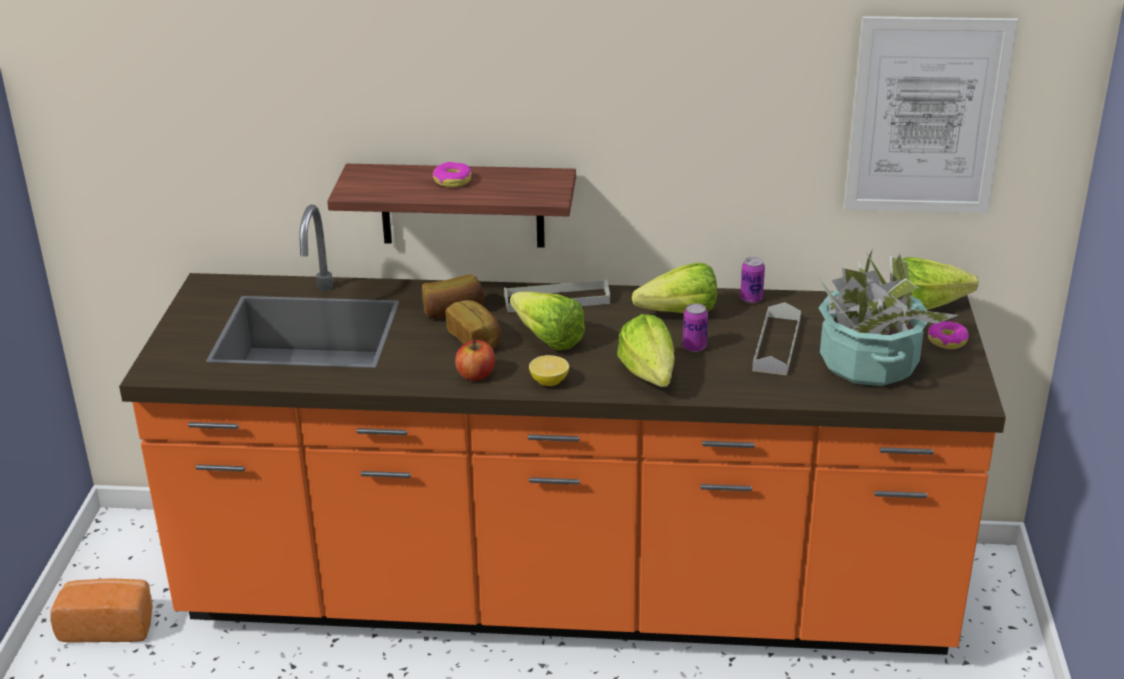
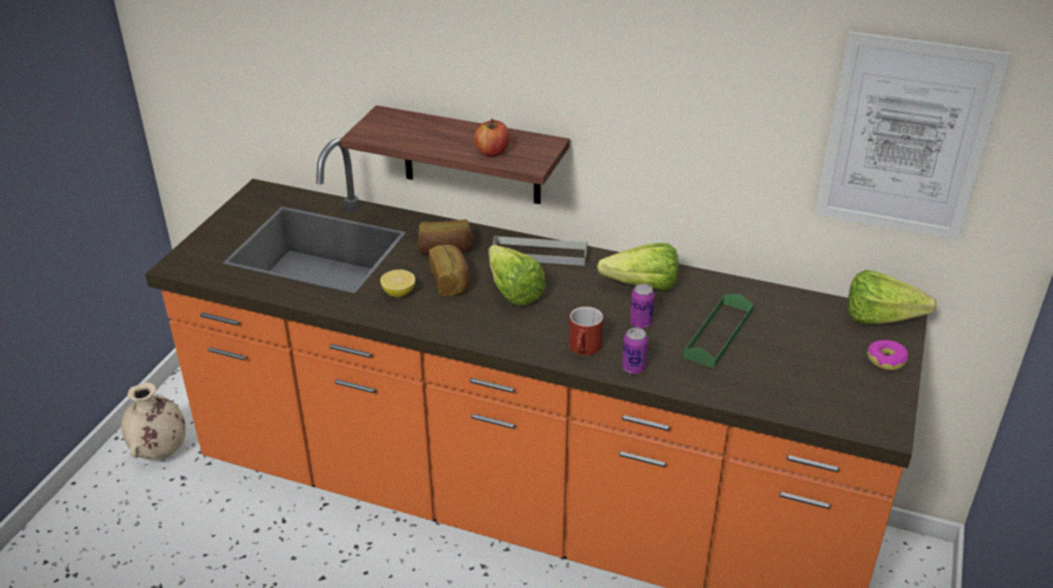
camera: 15 degrees right, 5 degrees up
(109, 625) = (161, 453): bread -> beige vase
(452, 181) = (455, 135): donut -> none
(476, 375) = (435, 316): apple -> apple (492, 152)
(549, 381) = (494, 334): lemon -> lemon (398, 292)
(650, 380) = (584, 350): lettuce -> red mug
(751, 299) = (715, 282): can -> can (633, 368)
(776, 344) = (718, 334): grey tray -> green tray
(868, 364) = (797, 370): potted plant -> none

